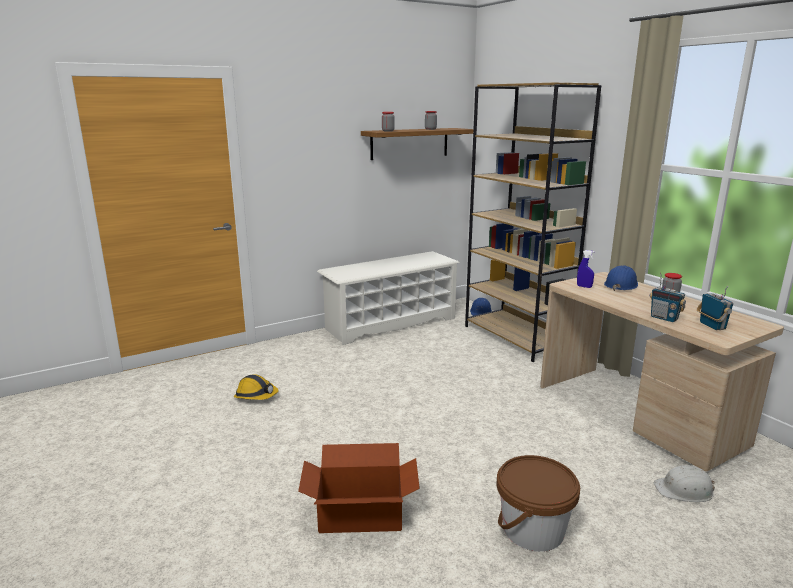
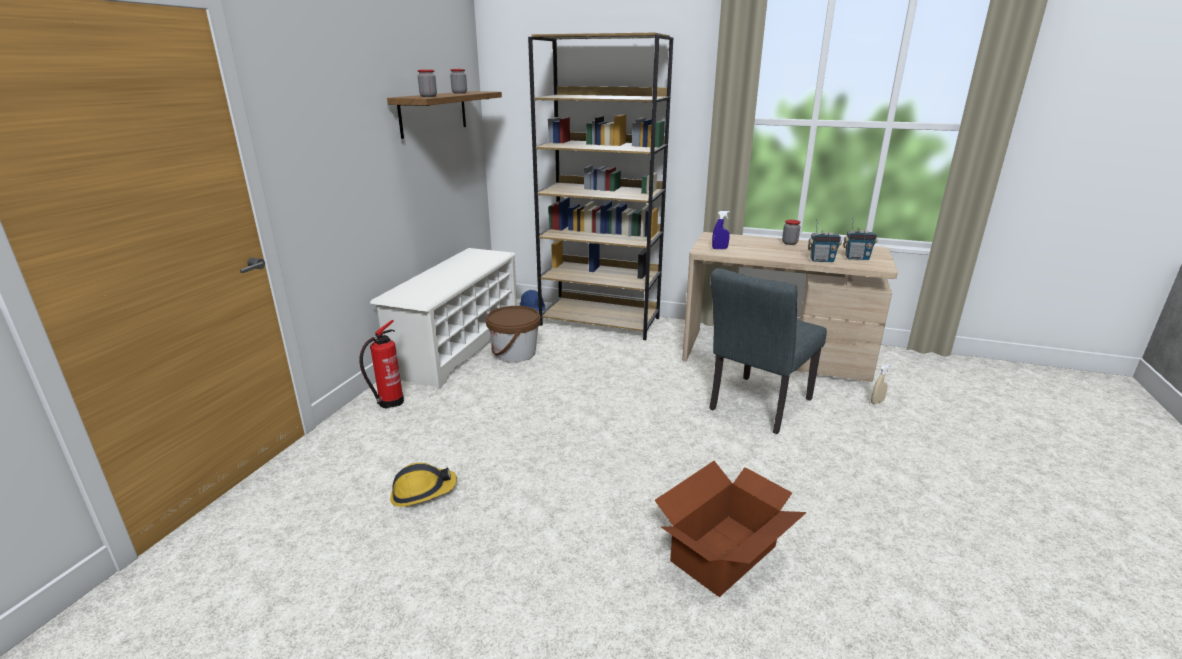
camera: 40 degrees left, 5 degrees up
(306, 343) = (389, 403): none -> fire extinguisher
(533, 529) = (849, 484): brown bucket -> brown bucket (515, 353)
(547, 442) = (756, 407): none -> grey chair
(621, 285) = (739, 240): blue hard hat -> none
(684, 490) = (877, 402): white hard hat -> beige spray bottle
(711, 326) = (856, 258): radio -> radio turned 150 degrees clockwise

